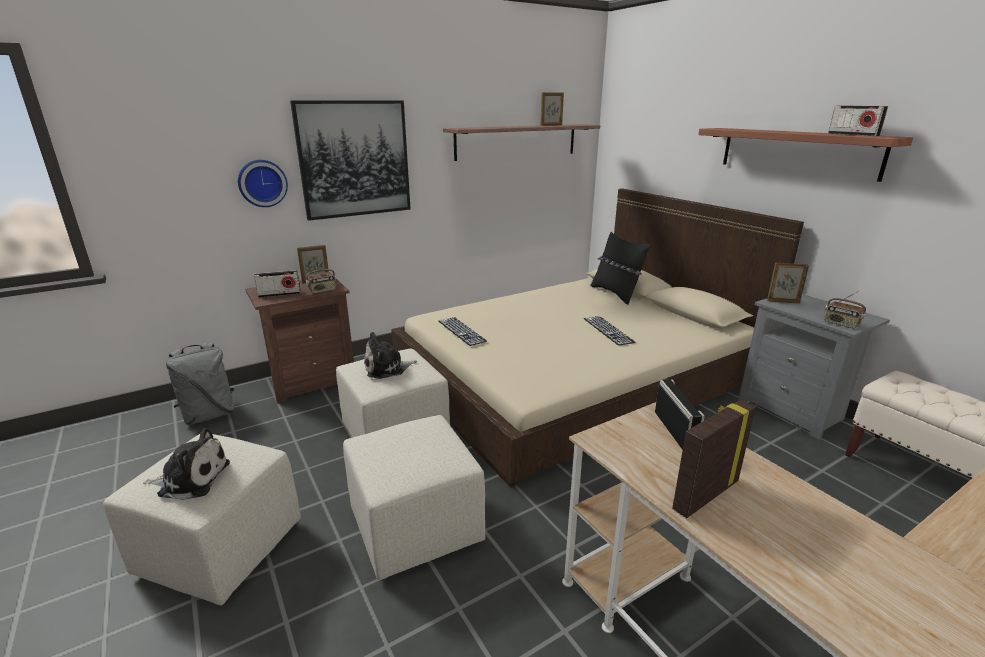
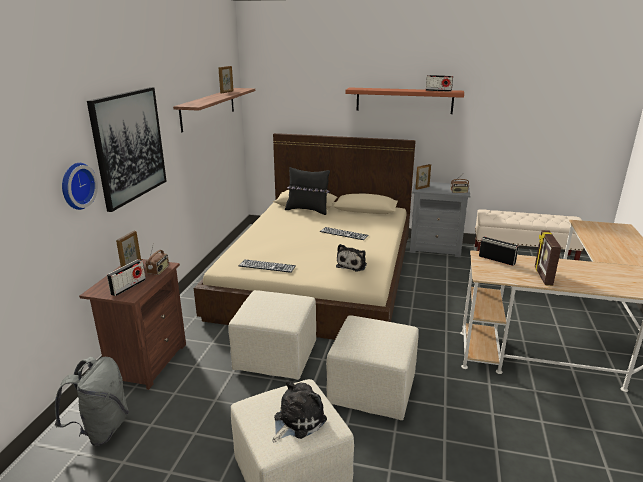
camera: 45 degrees left, 0 degrees up
(387, 368) = (271, 307): plush toy -> plush toy (352, 265)

